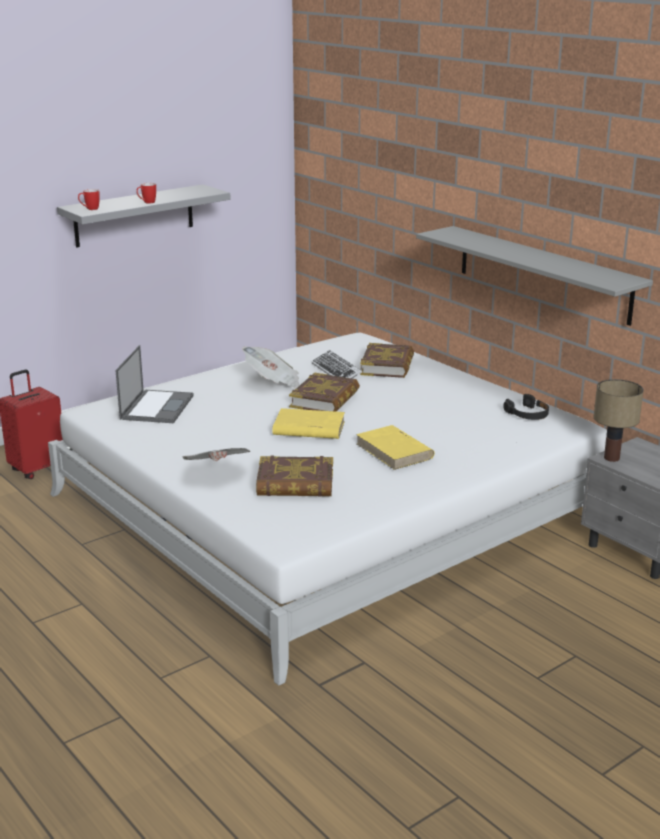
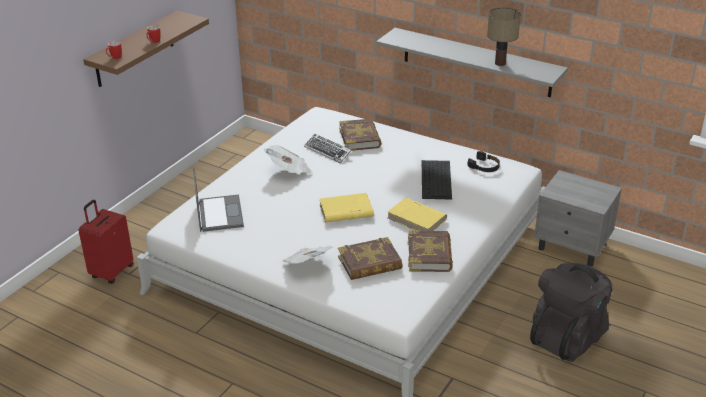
camera: 20 degrees left, 10 degrees up
(134, 215) = (134, 49): grey shelf -> brown shelf
(325, 399) = (339, 181): book -> book (430, 255)
(451, 417) = (436, 180): none -> keyboard
(564, 653) = (567, 337): none -> black backpack
(612, 458) = (554, 192): table lamp -> table lamp (500, 63)

